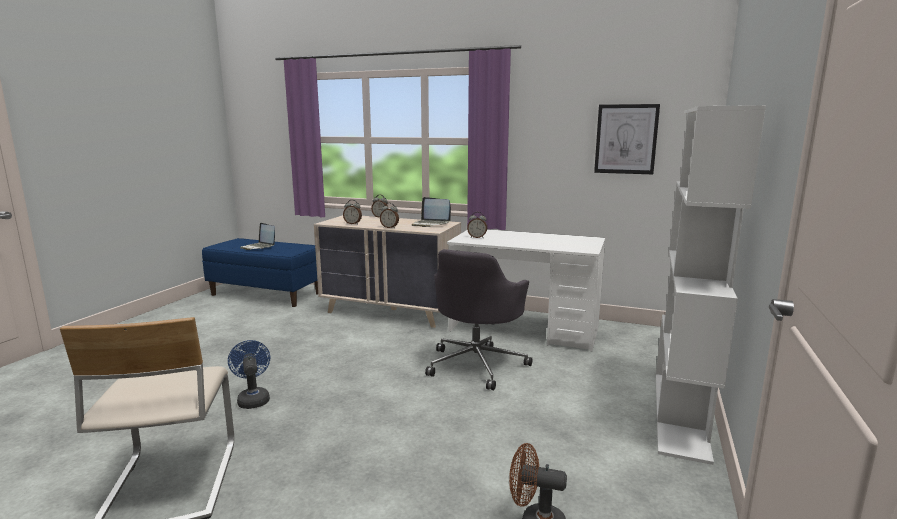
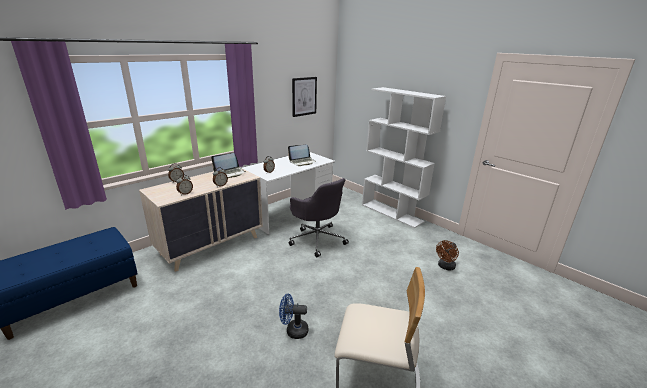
camera: 65 degrees left, 10 degrees up
(259, 247) = (59, 257): laptop -> laptop (302, 162)

